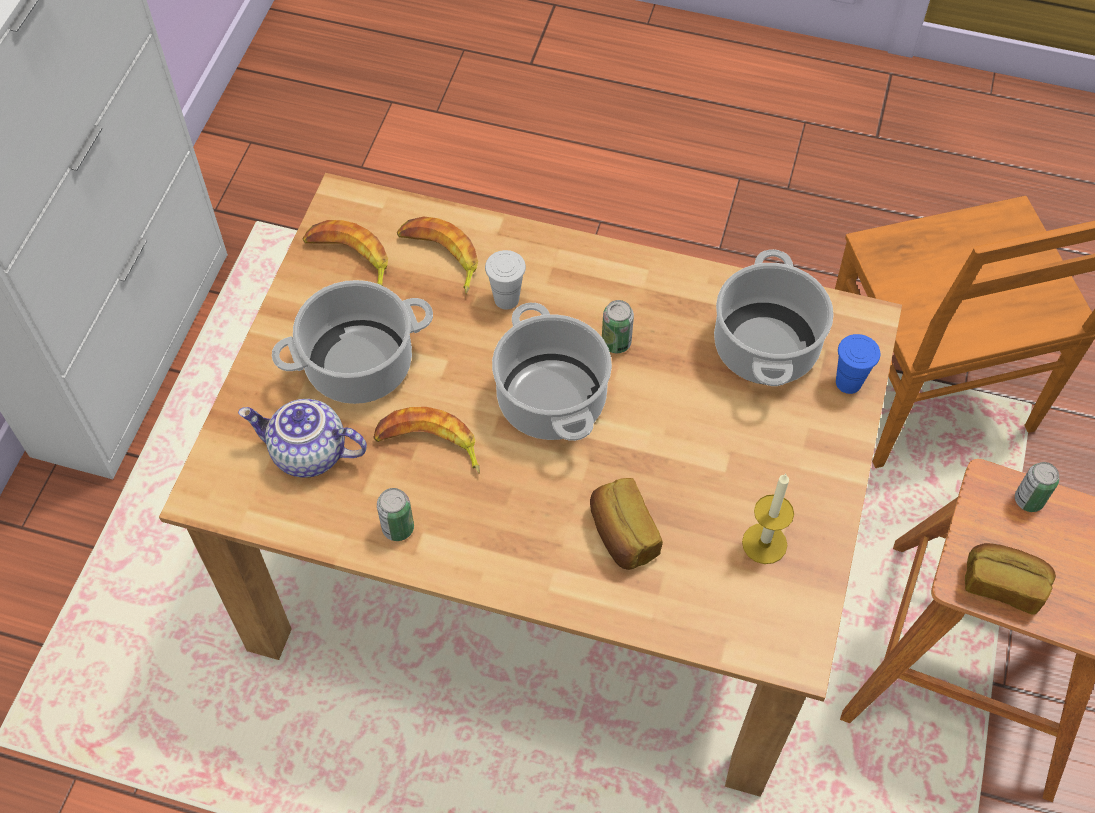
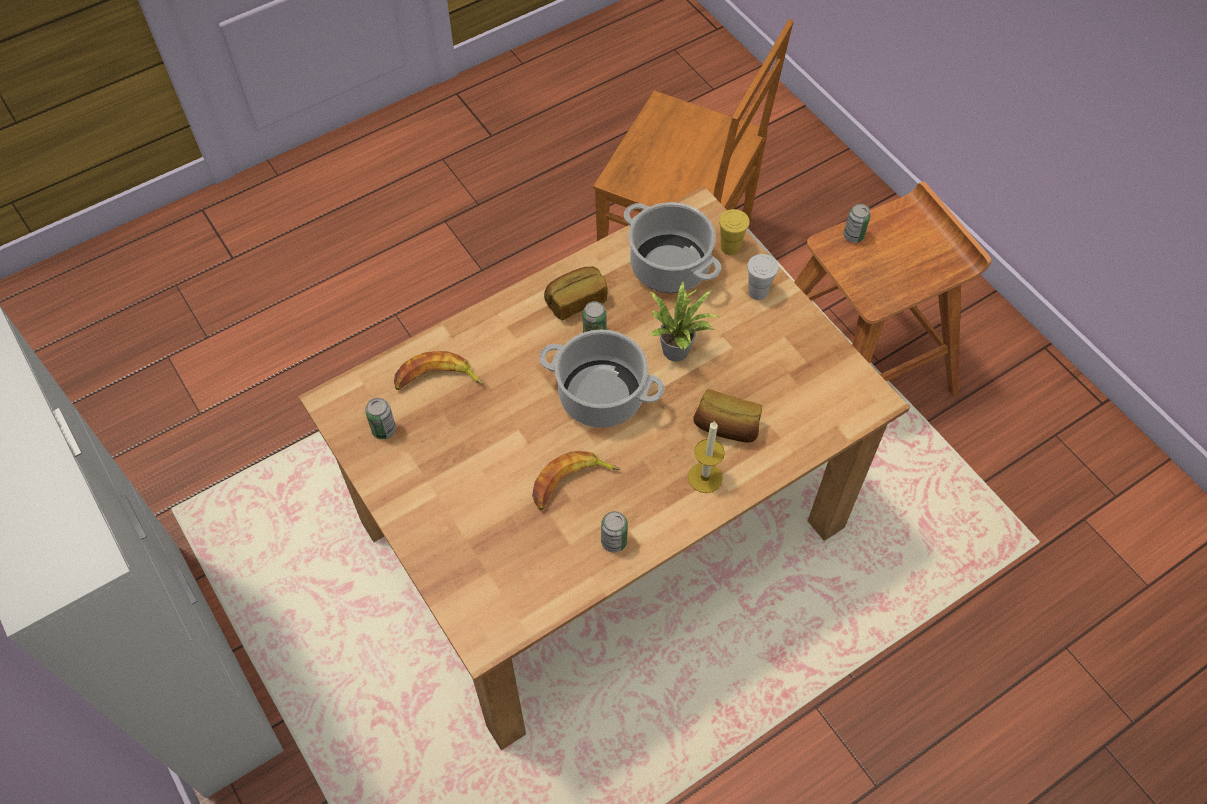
camera: 50 degrees left, 0 degrees up
(308, 454) = (511, 556): teapot -> none
(349, 259) = (384, 430): banana -> can
(360, 363) = (472, 479): cooking pot -> none
(506, 299) = (505, 367): white cup -> white cup (758, 292)
(673, 426) = (679, 349): none -> potted plant
(764, 543) = (794, 363): candle -> candle (705, 477)
(848, 382) = (730, 247): blue cup -> yellow cup
(1003, 584) = (891, 286): bread -> bread (576, 300)

